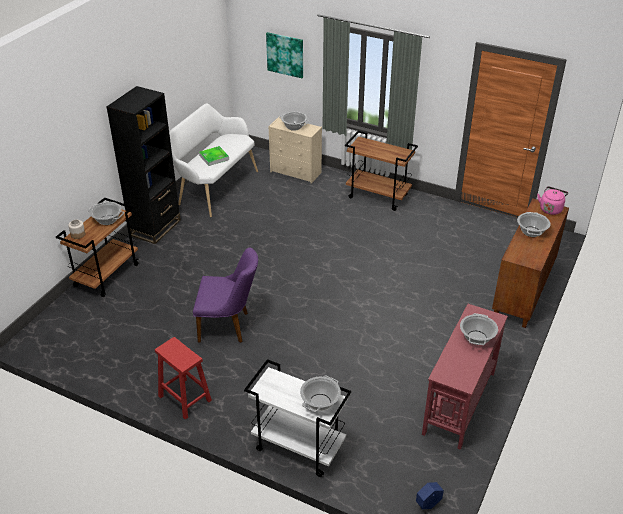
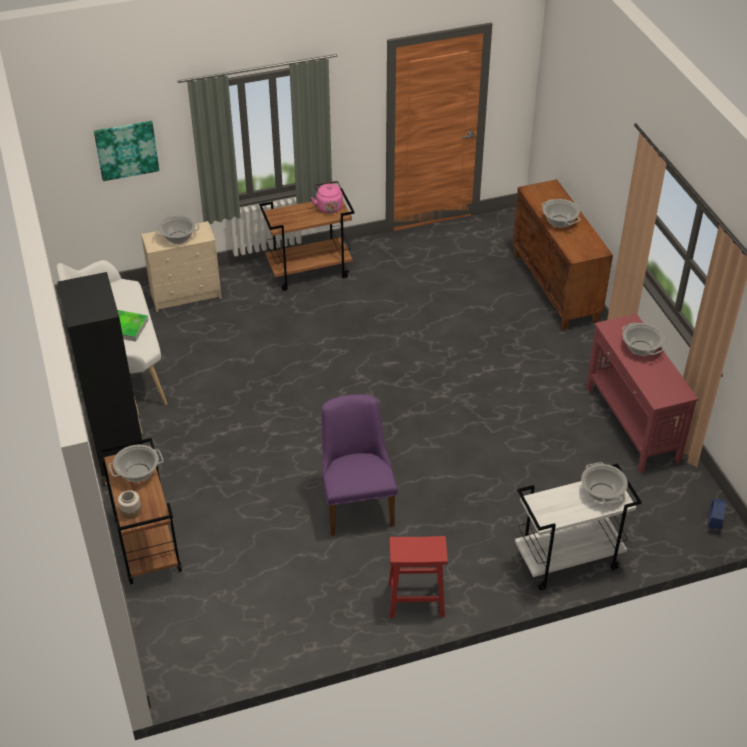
camera: 45 degrees left, 5 degrees up
(229, 326) = (356, 503): purple chair -> purple chair turned 60 degrees counterclockwise
(551, 209) = (545, 189): pink kettle -> pink kettle (328, 206)

